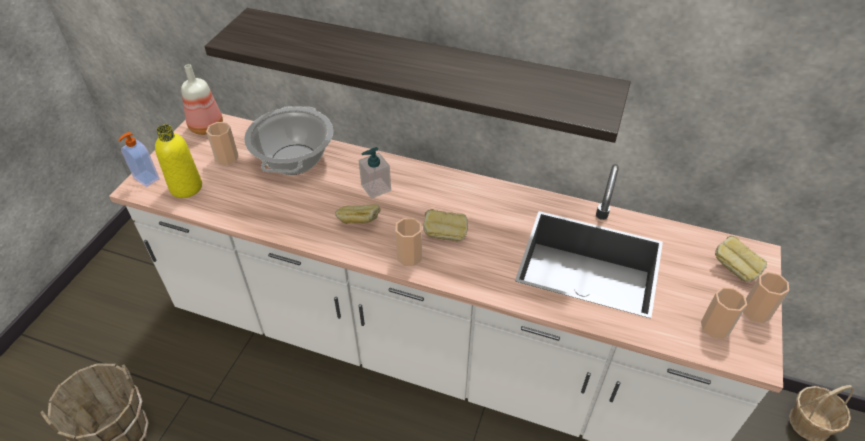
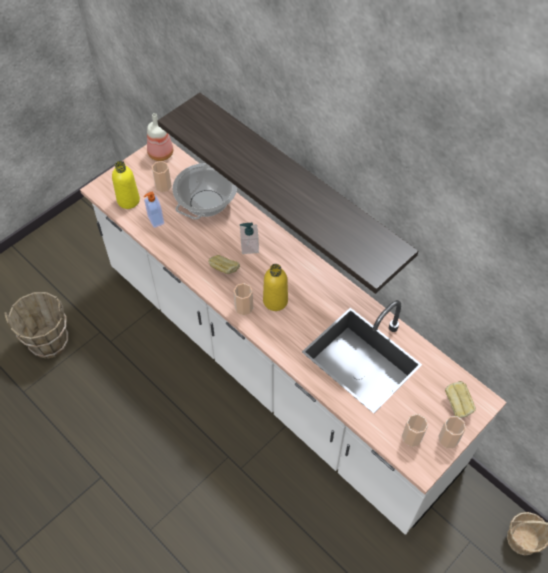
camera: 25 degrees right, 10 degrees up
(146, 179) = (106, 184): soap dispenser -> soap dispenser (155, 220)
(445, 235) = (275, 301): bread -> yellow bottle

